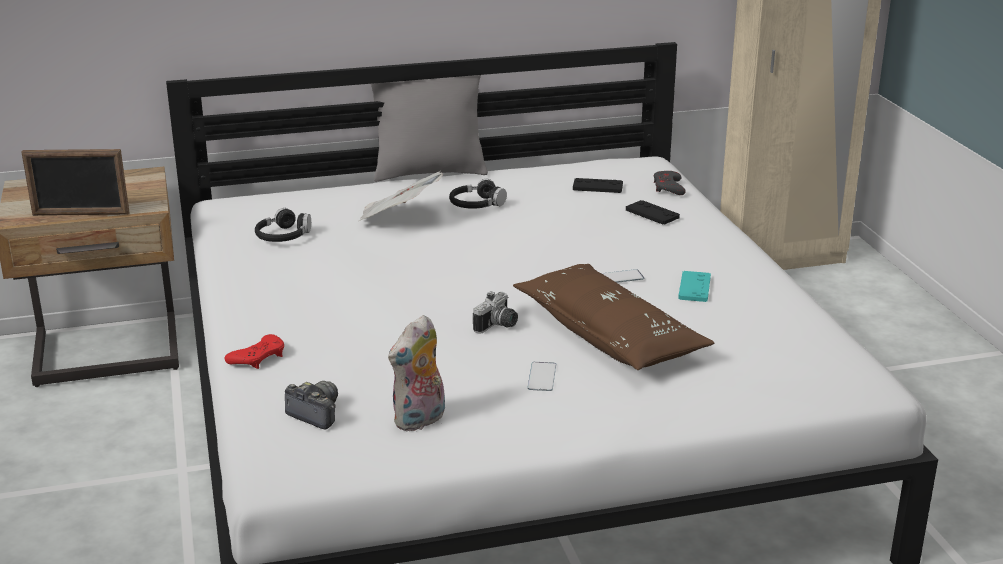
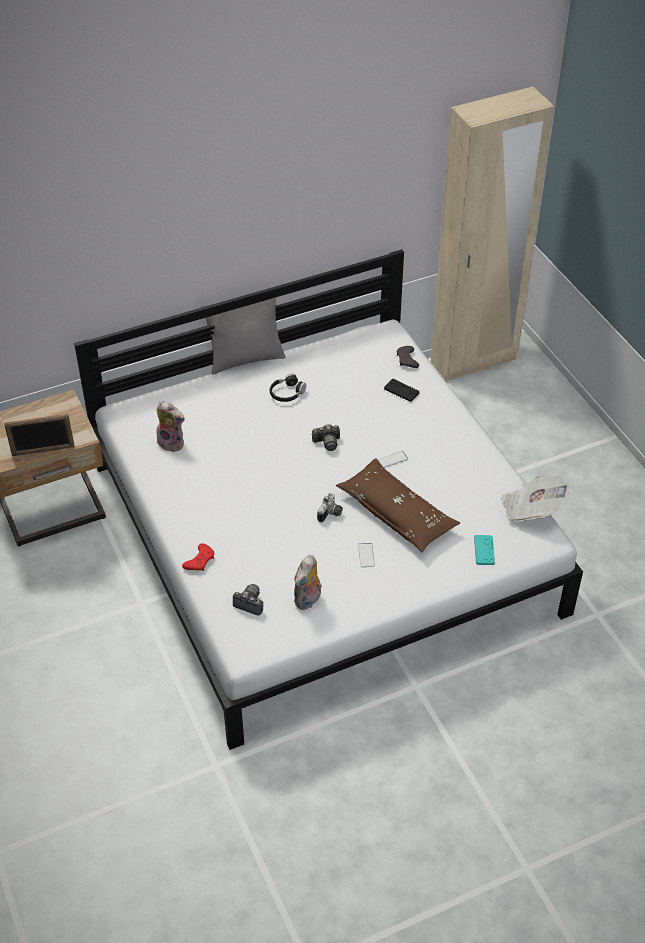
camera: 10 degrees left, 20 degrees up
(283, 236) = (172, 443): black headphones -> plush toy
(399, 218) = (241, 414): newspaper -> newspaper (531, 509)
(519, 252) = (327, 442): none -> camera
(597, 187) = (361, 365): black game controller -> none
(694, 287) = (439, 463): turquoise game controller -> turquoise game controller (484, 550)

